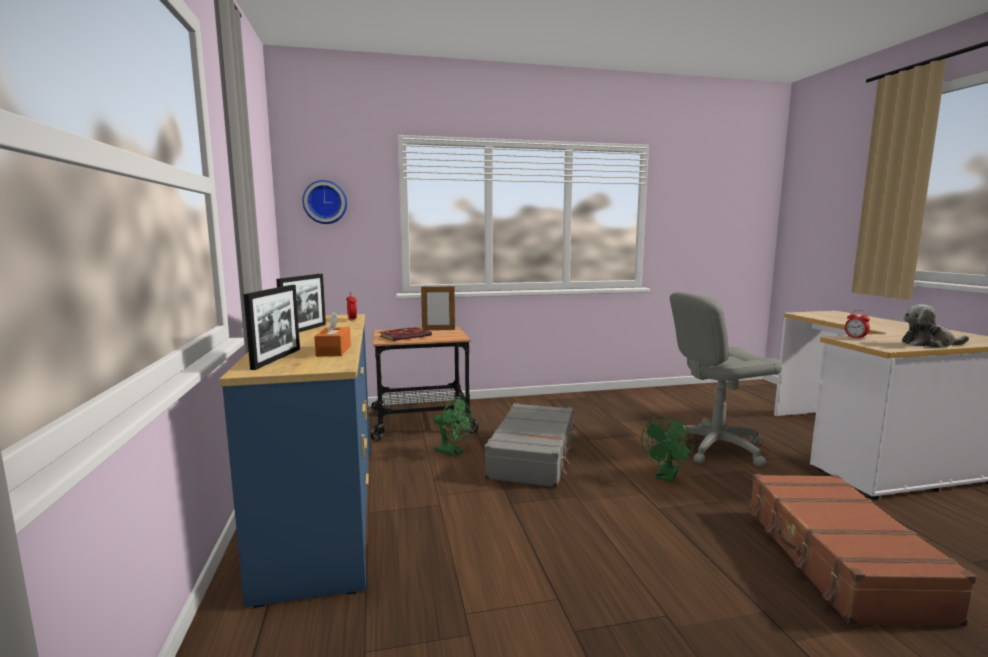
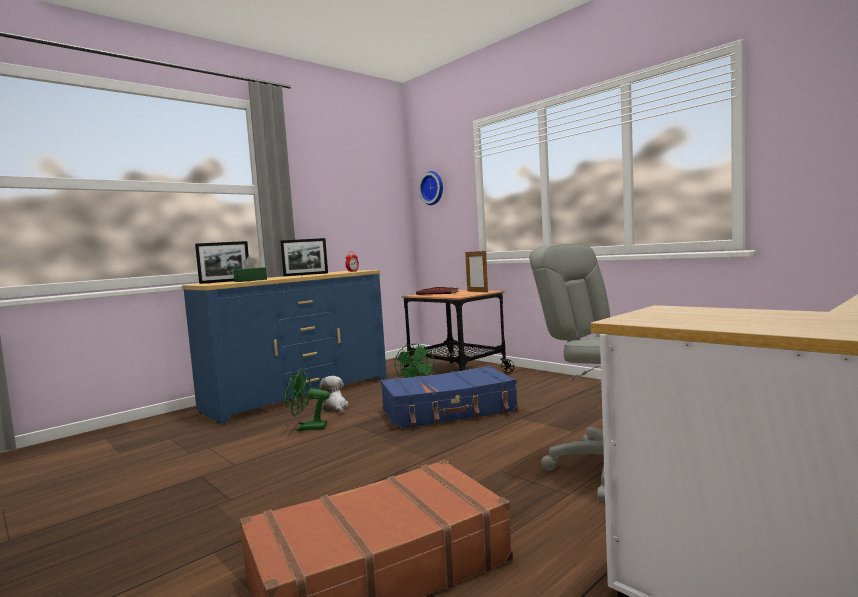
camera: 60 degrees right, 5 degrees down
(334, 351) = (250, 280): orange tissue box -> green tissue box
(533, 456) = (449, 411): grey suitcase -> blue suitcase
(666, 477) = (481, 460): green fan -> green fan (307, 428)
(855, 338) = (692, 309): alarm clock -> none
(929, 344) = (759, 325): plush toy -> plush toy (334, 408)

